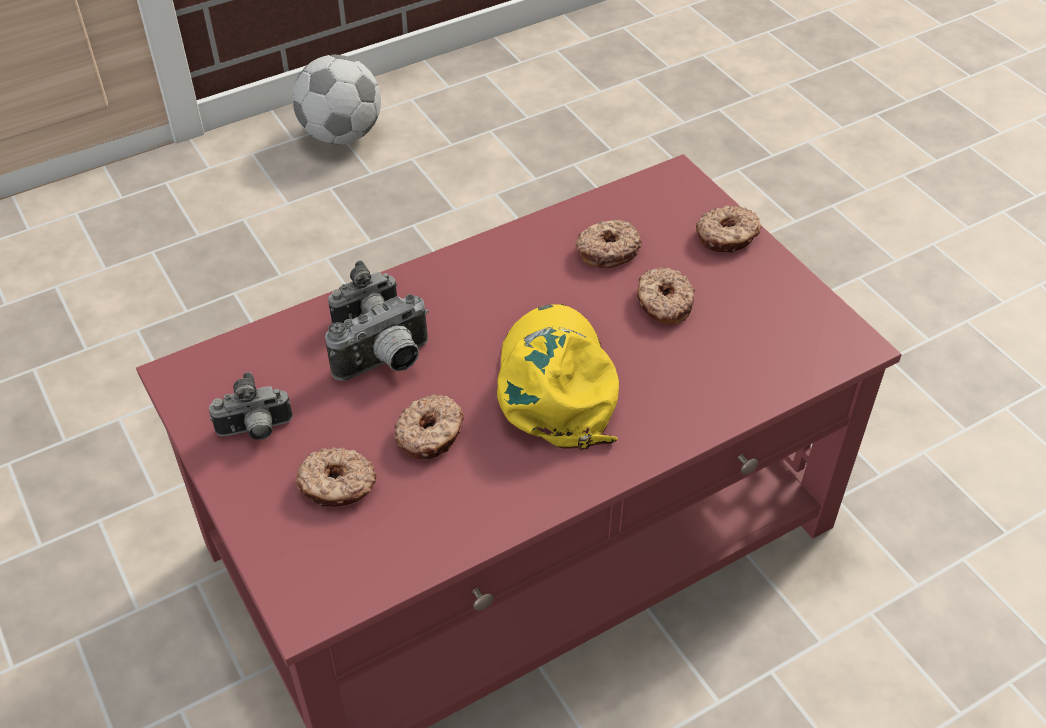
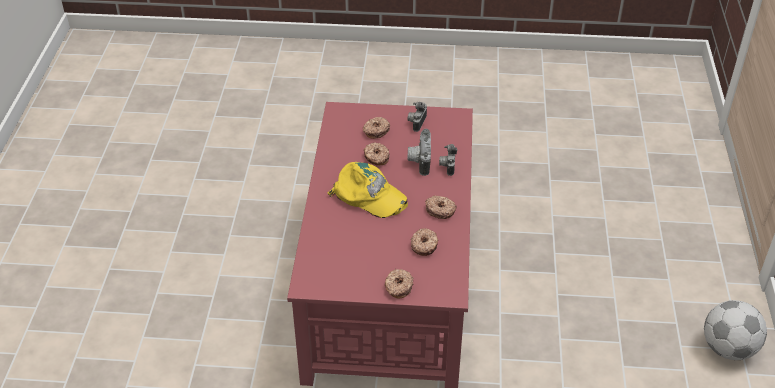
camera: 125 degrees right, 5 degrees down
(663, 303) = (379, 245): donut -> donut (440, 210)

